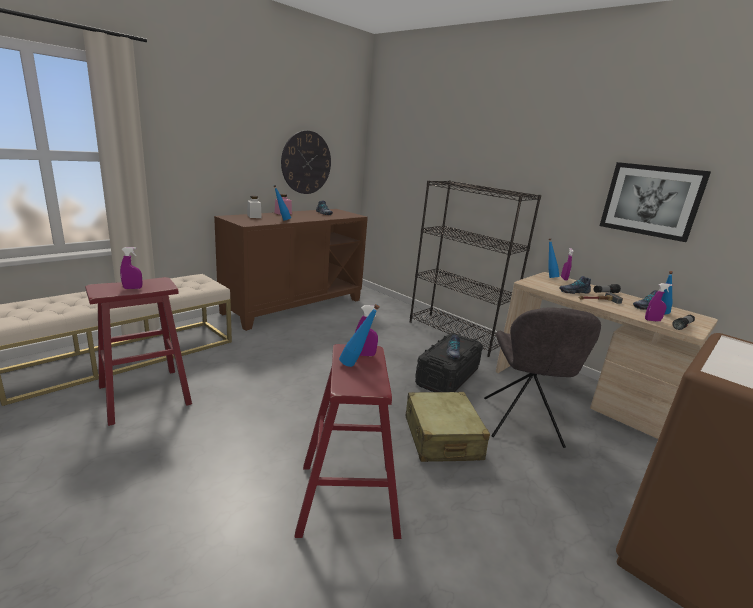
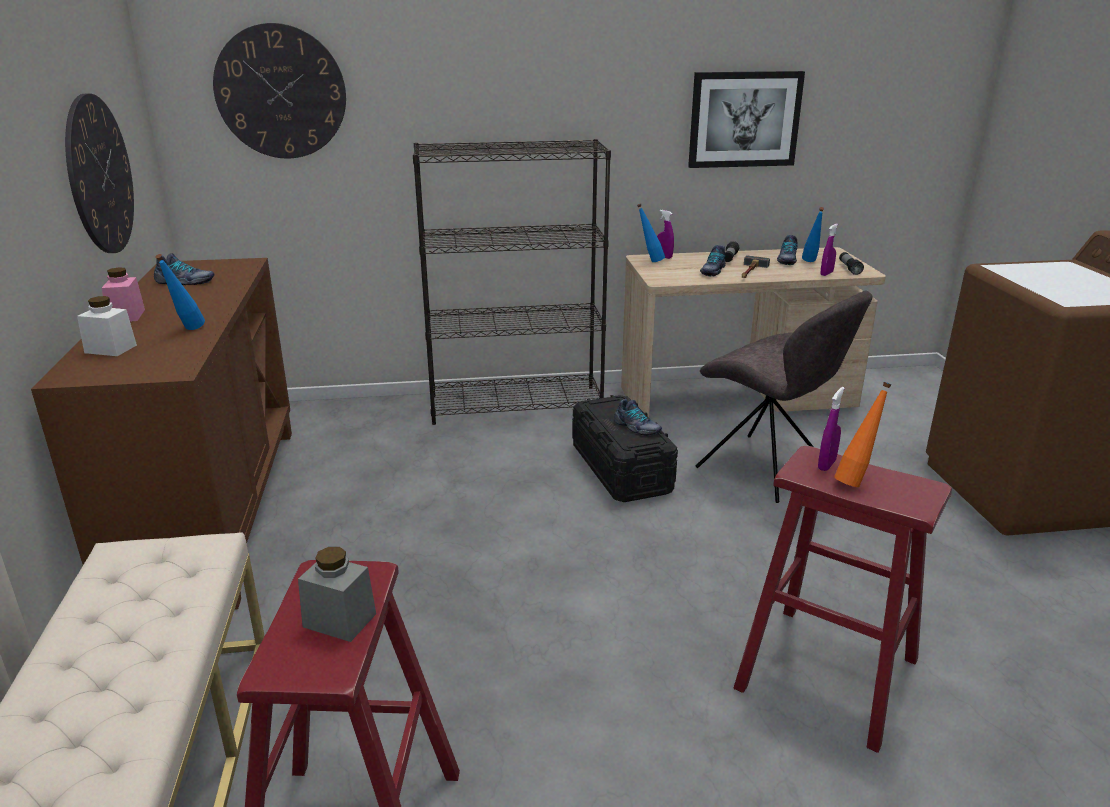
camera: 50 degrees left, 5 degrees up
(132, 288) = (339, 620): purple spray bottle -> grey jar
(356, 365) = (855, 481): blue bottle -> orange bottle
(406, 148) = (280, 92): none -> wall clock
(442, 438) = (754, 540): beige suitcase -> none

